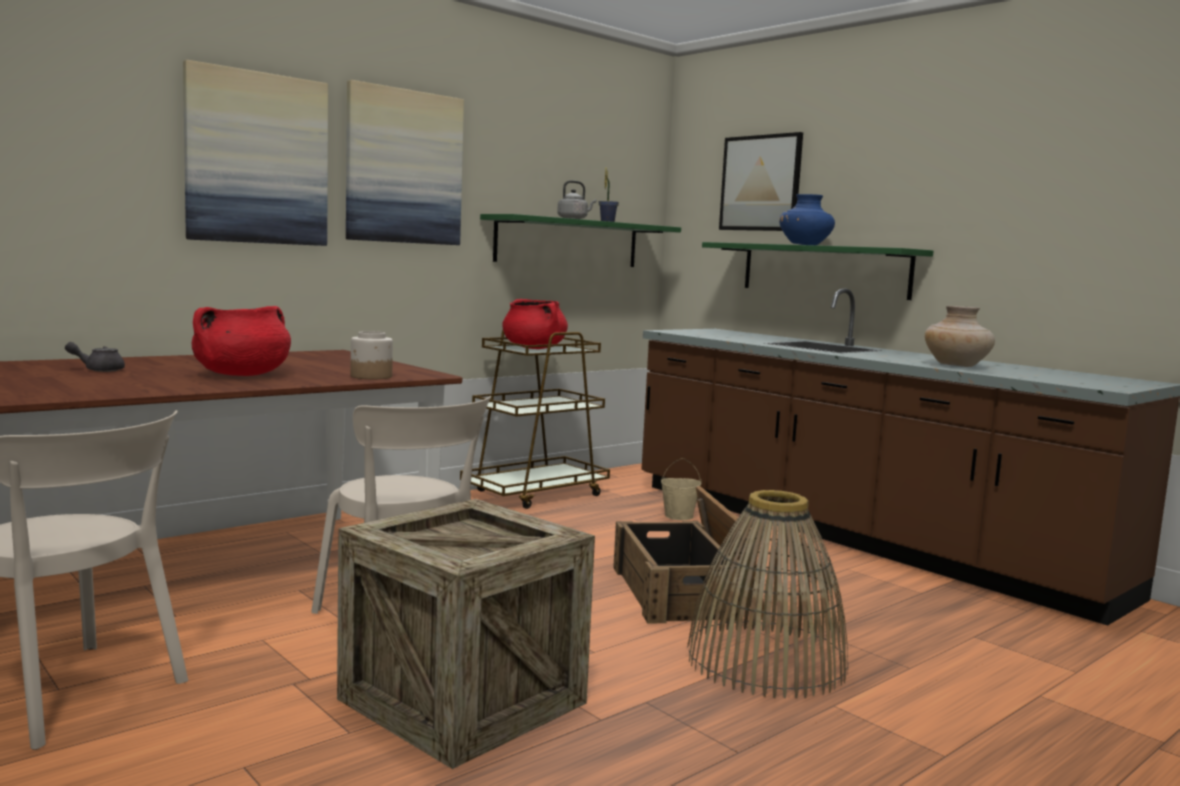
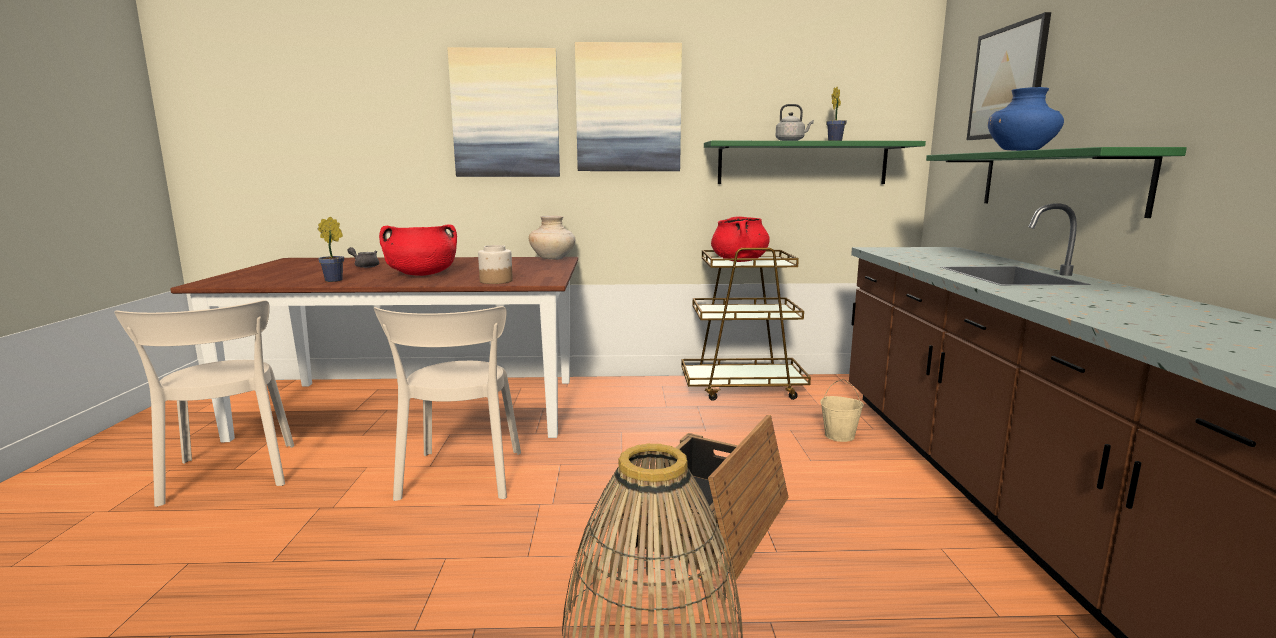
camera: 40 degrees right, 5 degrees up
(150, 386) = (336, 280): none -> potted plant
(462, 701) = (368, 565): crate -> none
(956, 366) = (1128, 317): beige vase -> beige vase (553, 258)

